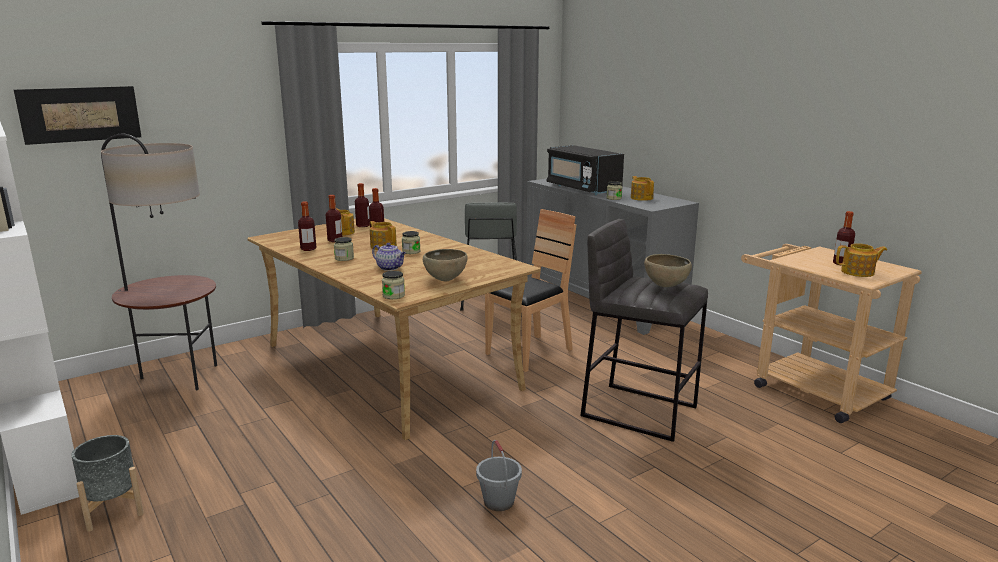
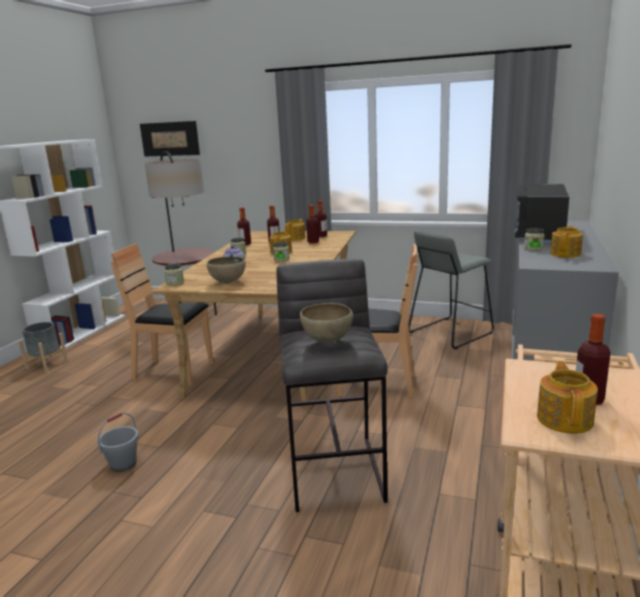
camera: 55 degrees right, 0 degrees up
(329, 427) = (174, 372): none -> brown chair
(858, 272) = (565, 419): teapot -> teapot turned 135 degrees counterclockwise

